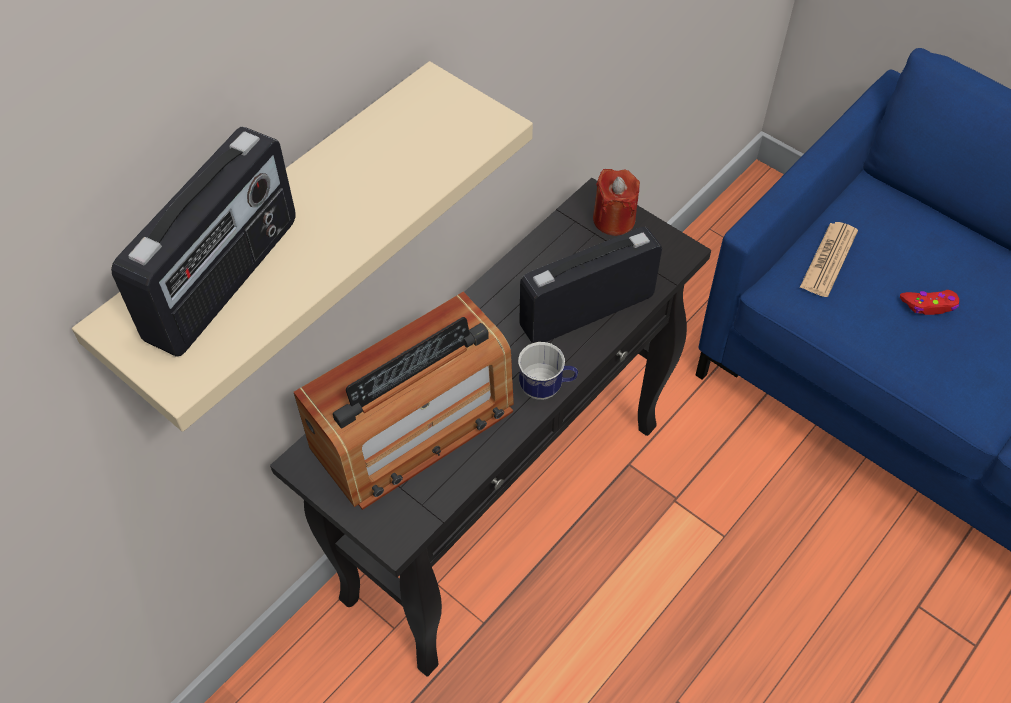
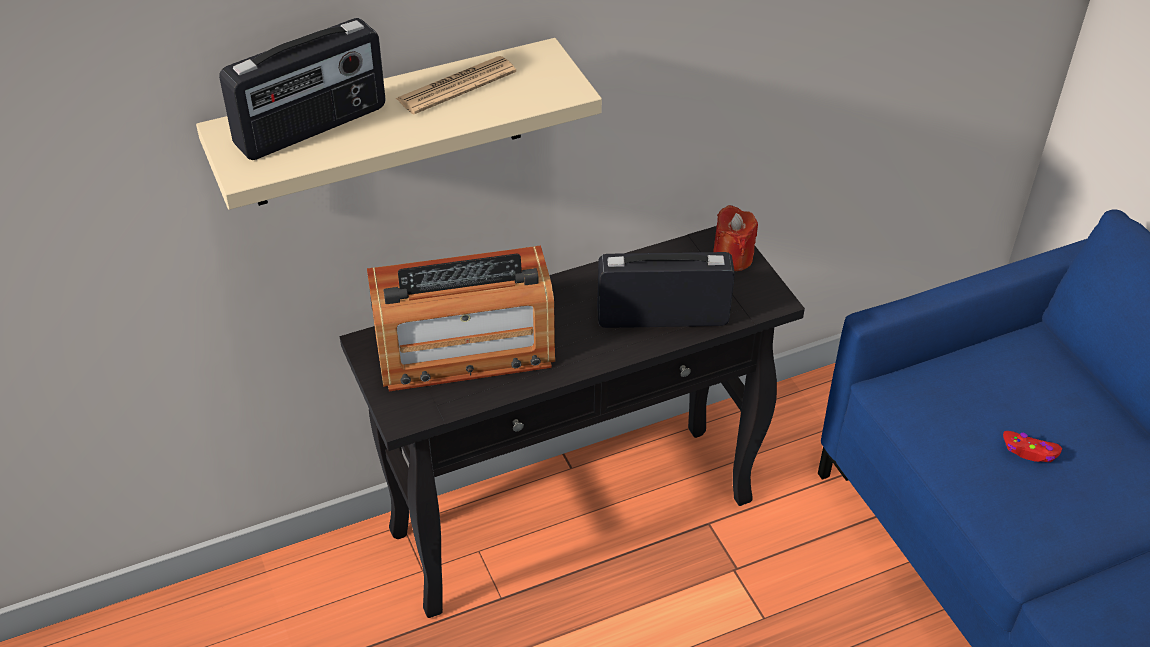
camera: 25 degrees right, 10 degrees down
(547, 388) = (591, 360): mug -> none
(828, 259) = (953, 380): newspaper -> newspaper (456, 86)

